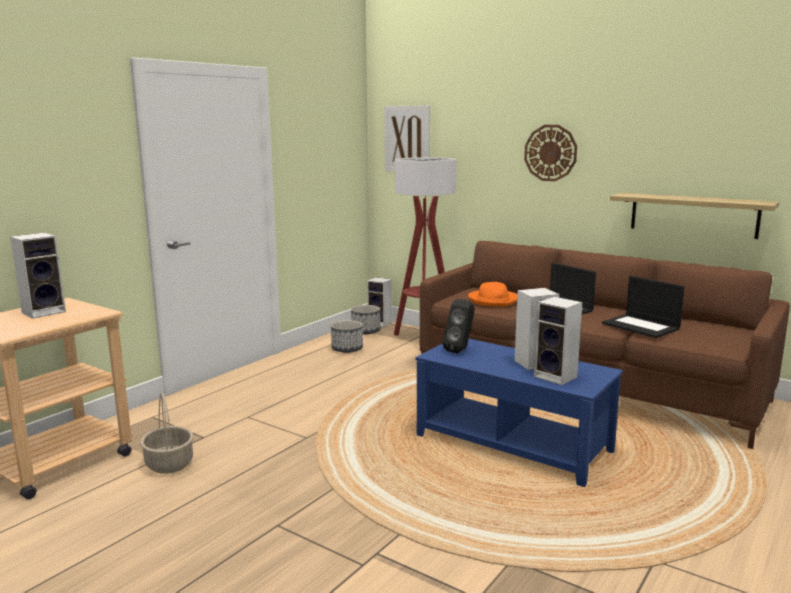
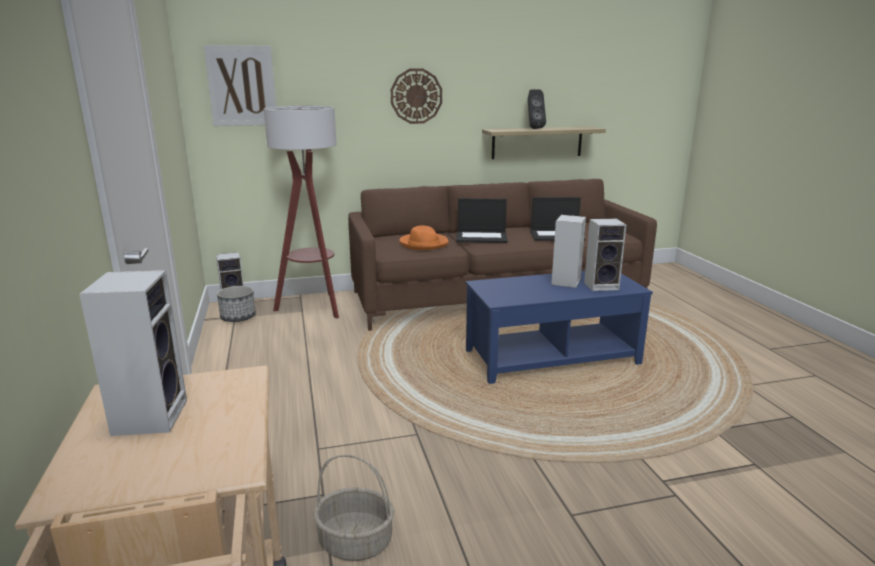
camera: 50 degrees left, 5 degrees up
(347, 349) = (260, 340): planter -> none
(460, 350) = (502, 290): black speaker -> black speaker (533, 128)

